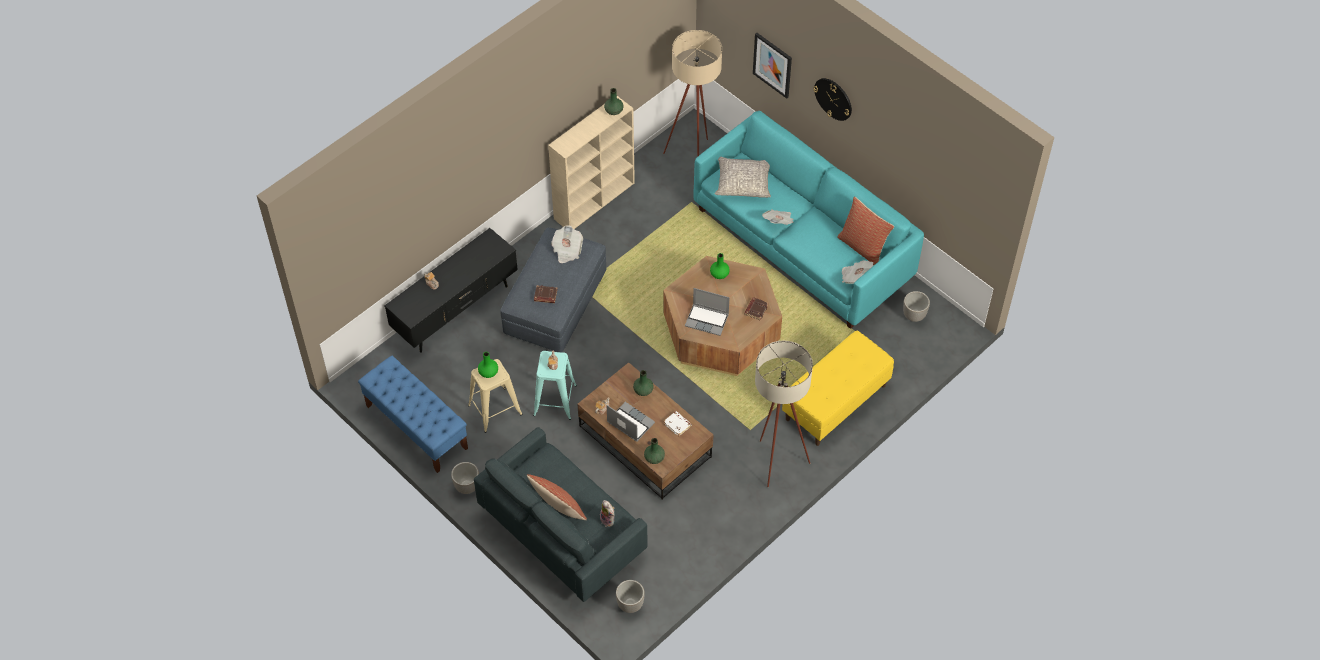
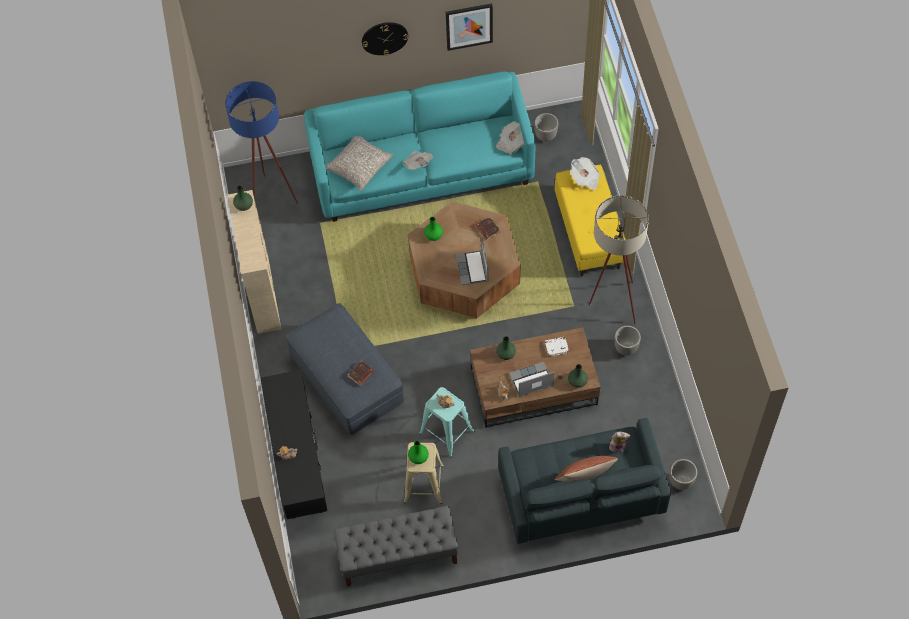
camera: 55 degrees left, 5 degrees up
(416, 427) = (398, 556): blue bench -> grey bench
(466, 486) = (487, 547): planter -> planter (625, 348)
(567, 250) = (325, 332): newspaper -> newspaper (585, 179)
(694, 153) = (270, 193): beige floor lamp -> blue floor lamp
(707, 320) = (473, 269): laptop -> laptop turned 120 degrees clockwise
(772, 65) = (307, 61): picture -> picture (469, 26)
(863, 247) = (485, 122): pillow -> none

